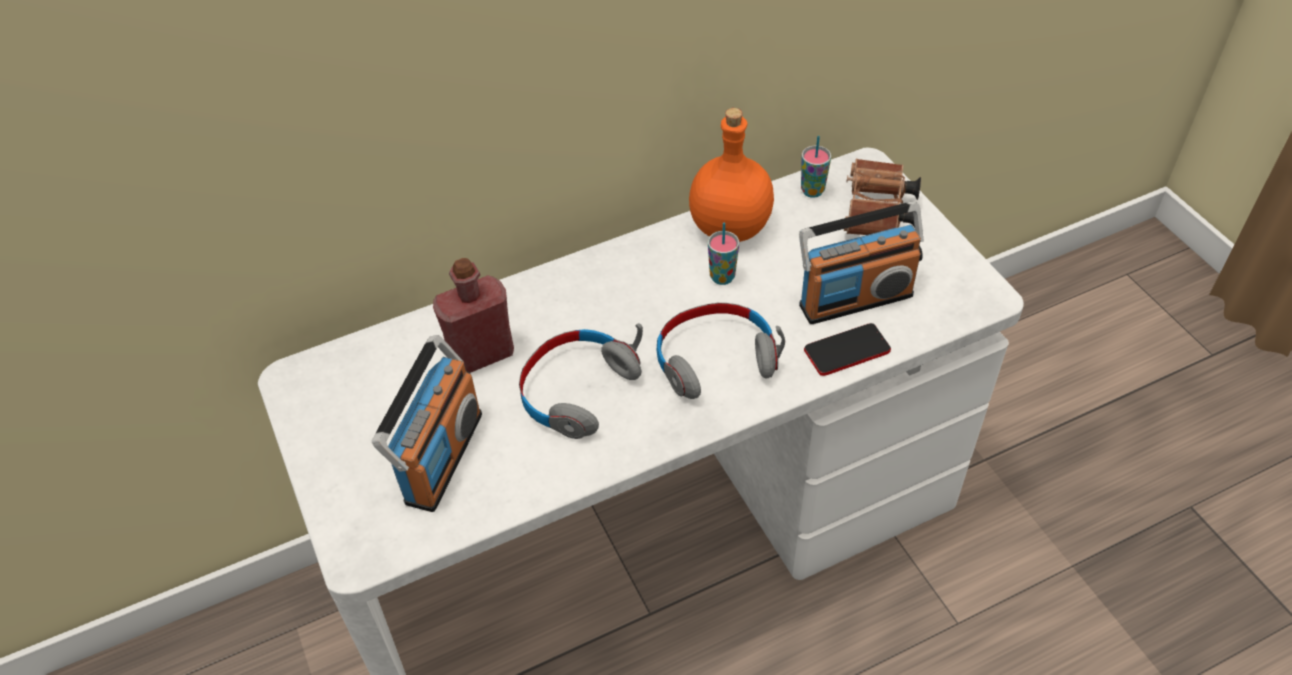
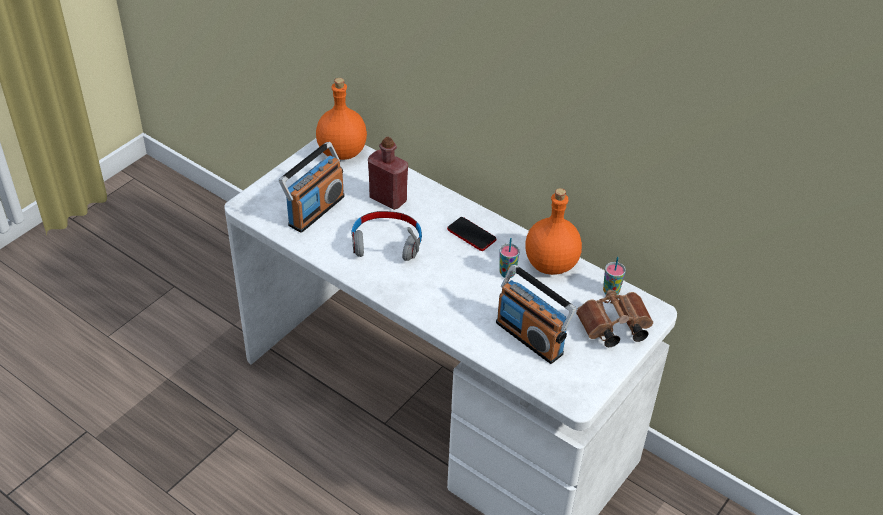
camera: 60 degrees right, 5 degrees down
(330, 374) = (343, 152): none -> orange bottle
(442, 457) = (315, 210): radio -> radio turned 45 degrees counterclockwise
(715, 359) = (442, 290): grey headphones -> none
(847, 351) = (485, 345): phone -> phone (471, 235)

